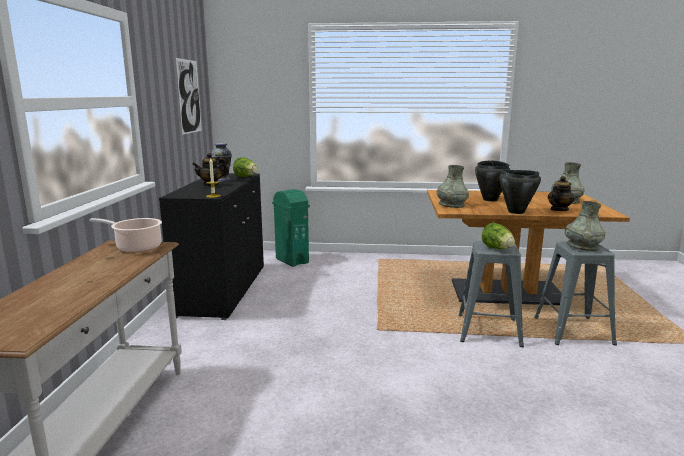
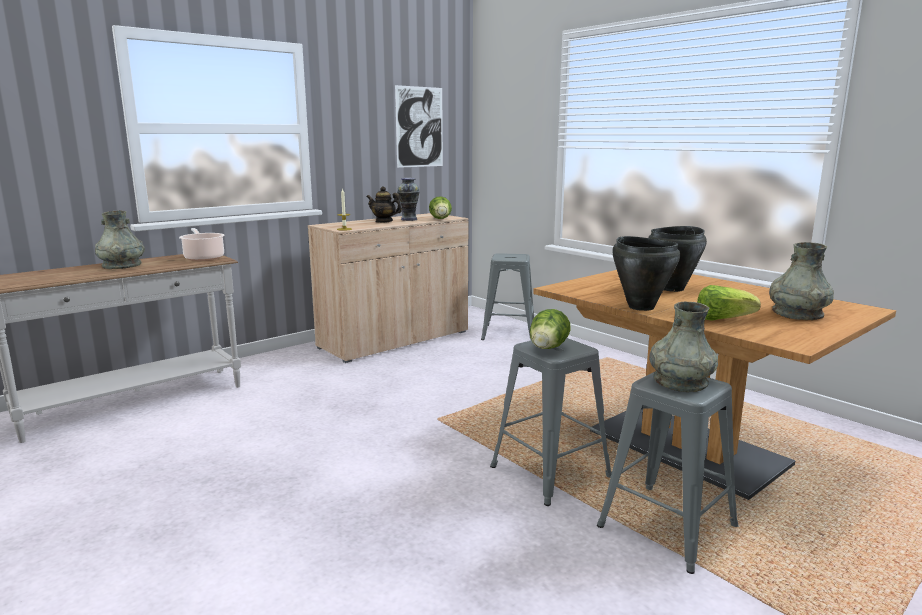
camera: 45 degrees right, 0 degrees up
(223, 290) = (395, 340): black cabinet -> beige cabinet
(292, 260) = (509, 333): green trash can -> grey stool
(451, 205) = (590, 283): grey vase -> grey vase (122, 265)
(559, 210) = (722, 319): teapot -> lettuce

